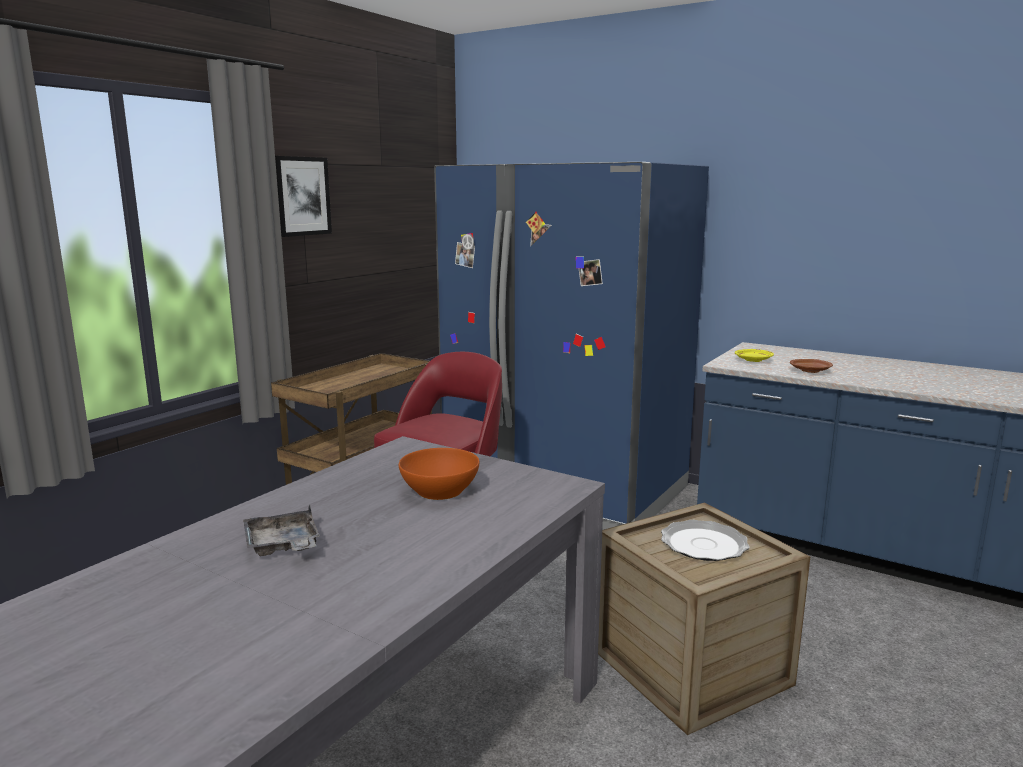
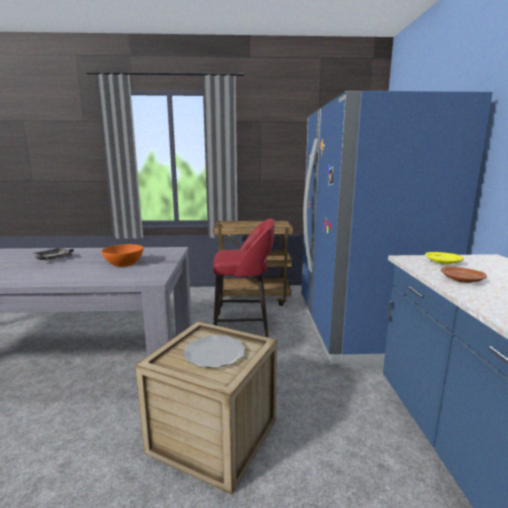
camera: 55 degrees right, 0 degrees up
(301, 196) = (259, 137): picture -> none

